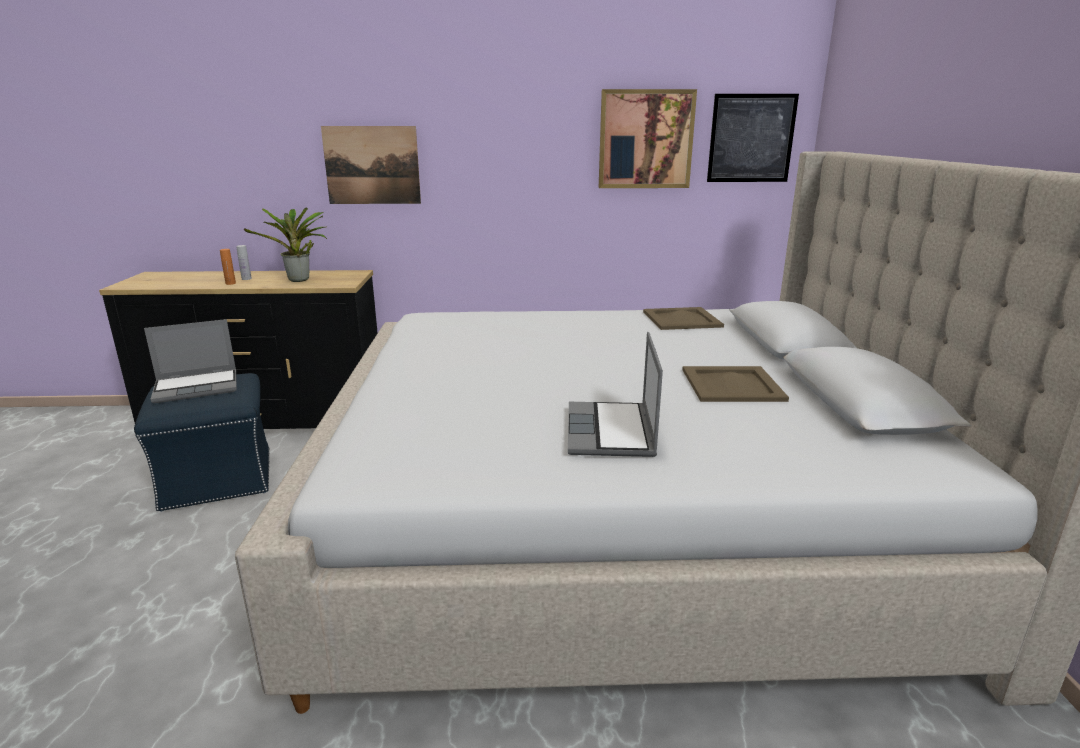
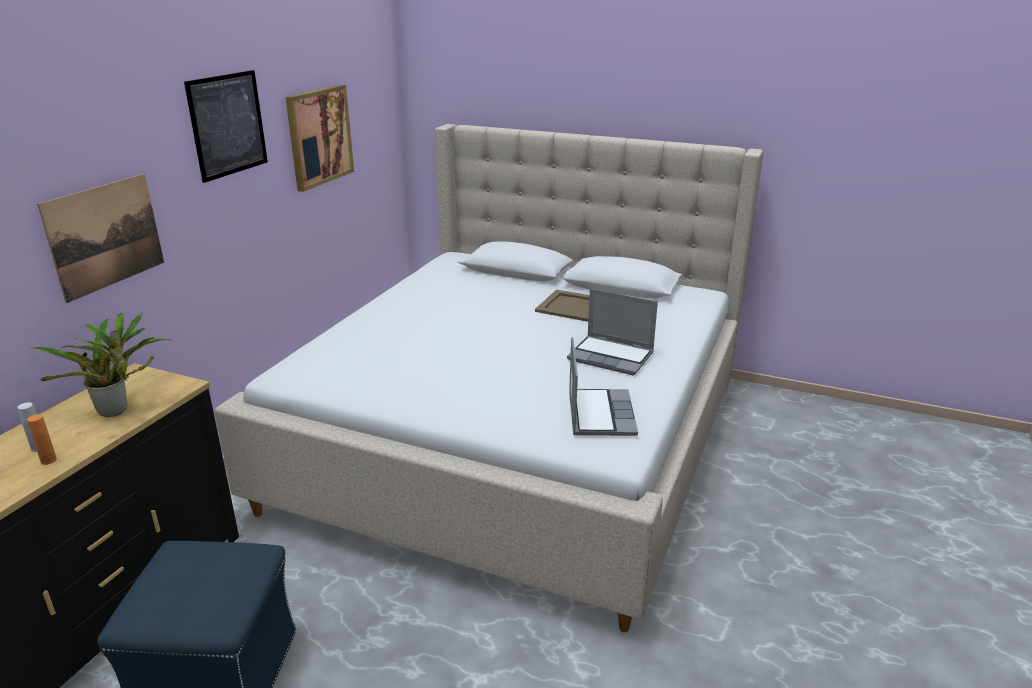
camera: 65 degrees left, 5 degrees up
(198, 387) = (181, 582): laptop -> laptop (599, 414)
(681, 319) = (437, 282): beige tray -> none
(751, 138) = (375, 118): picture -> picture (228, 125)

